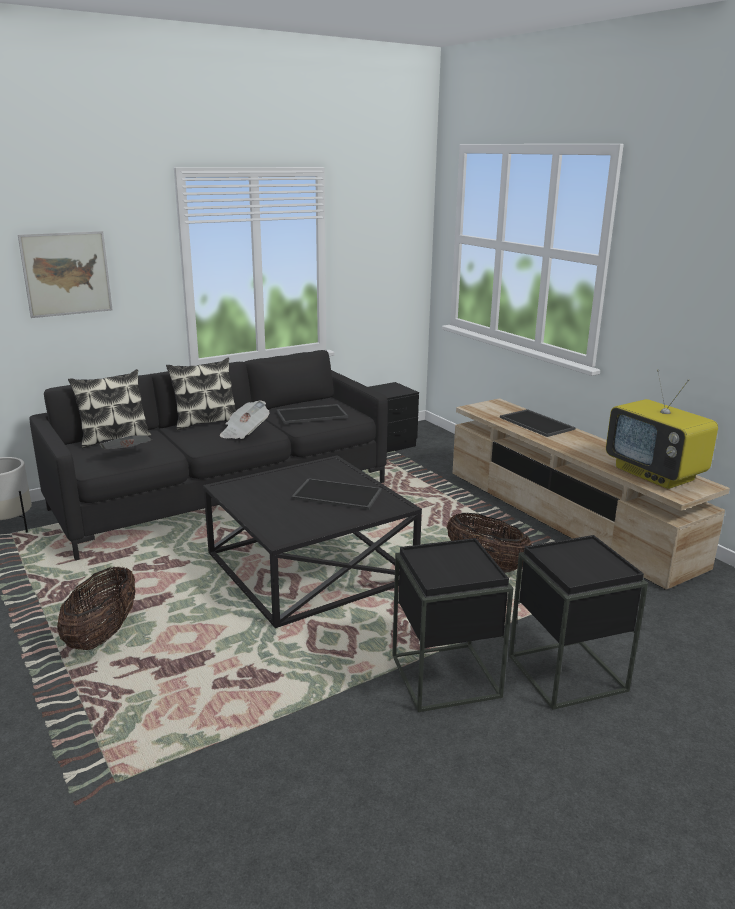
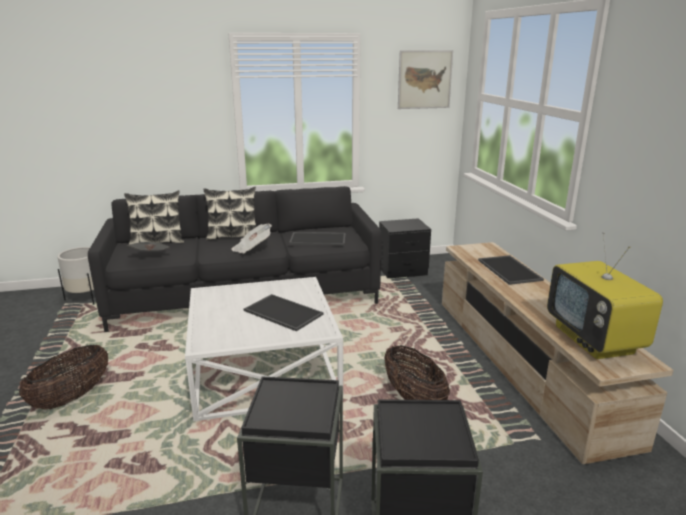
camera: 20 degrees right, 0 degrees up
(66, 274) = (142, 114): picture -> picture (424, 79)
(310, 566) = (263, 369): black coffee table -> white coffee table

